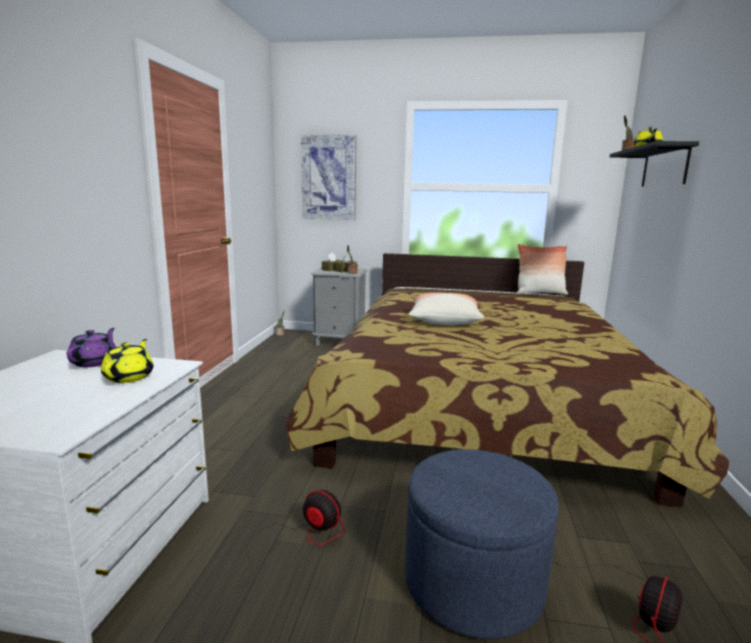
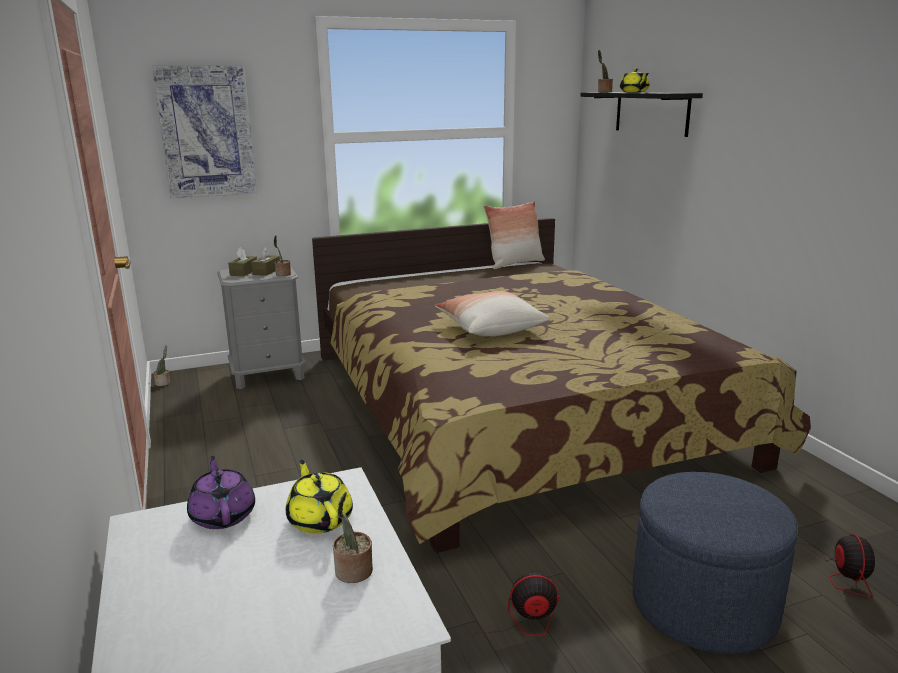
camera: 30 degrees left, 5 degrees up
(88, 405) = (353, 573): none -> potted plant

